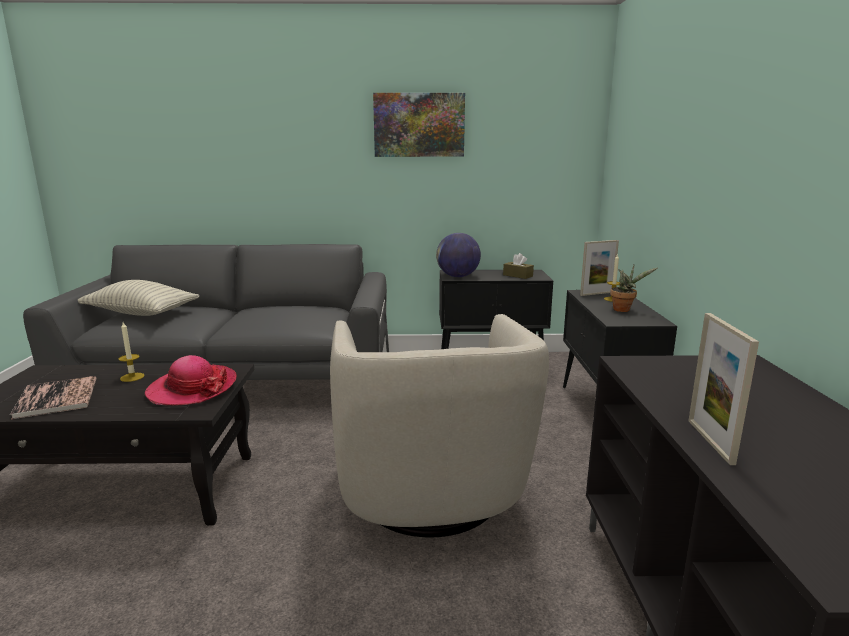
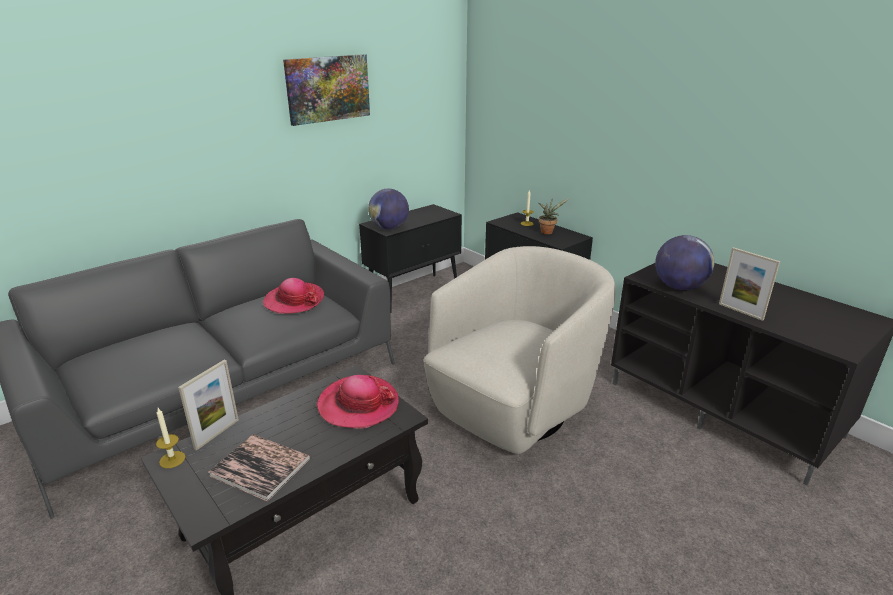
camera: 40 degrees left, 10 degrees up
(132, 377) = (282, 420): candle -> candle (172, 459)
(141, 313) = (120, 360): pillow -> none
(302, 311) = (294, 301): none -> hat
(429, 494) = (514, 407): beige armchair -> beige armchair turned 90 degrees counterclockwise
(517, 275) = (430, 215): brown tissue box -> none
(597, 293) = (510, 221): picture frame -> picture frame (217, 434)
(662, 385) = (679, 287): none -> globe

